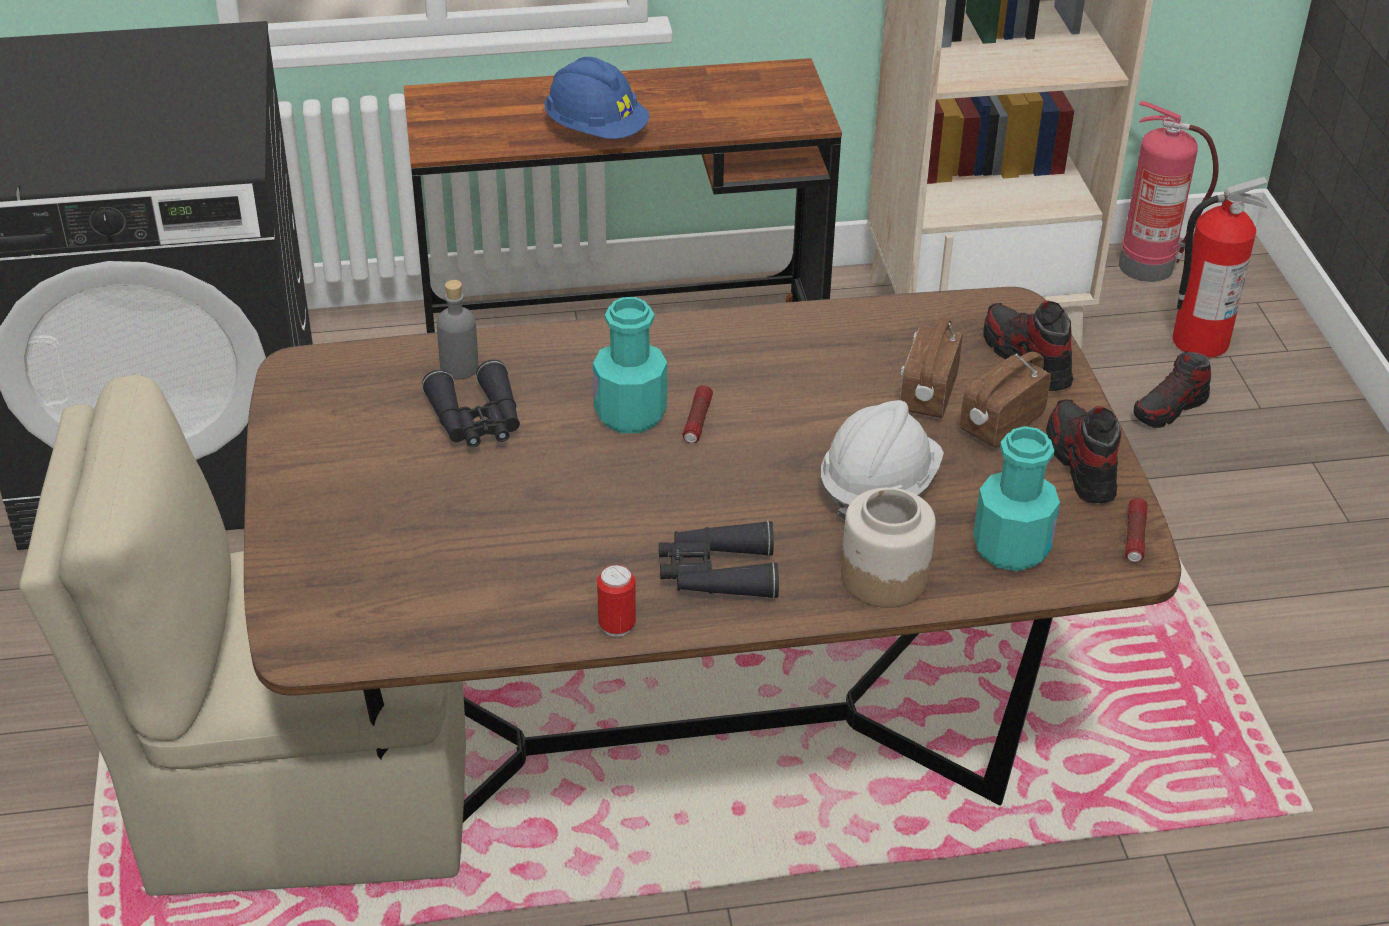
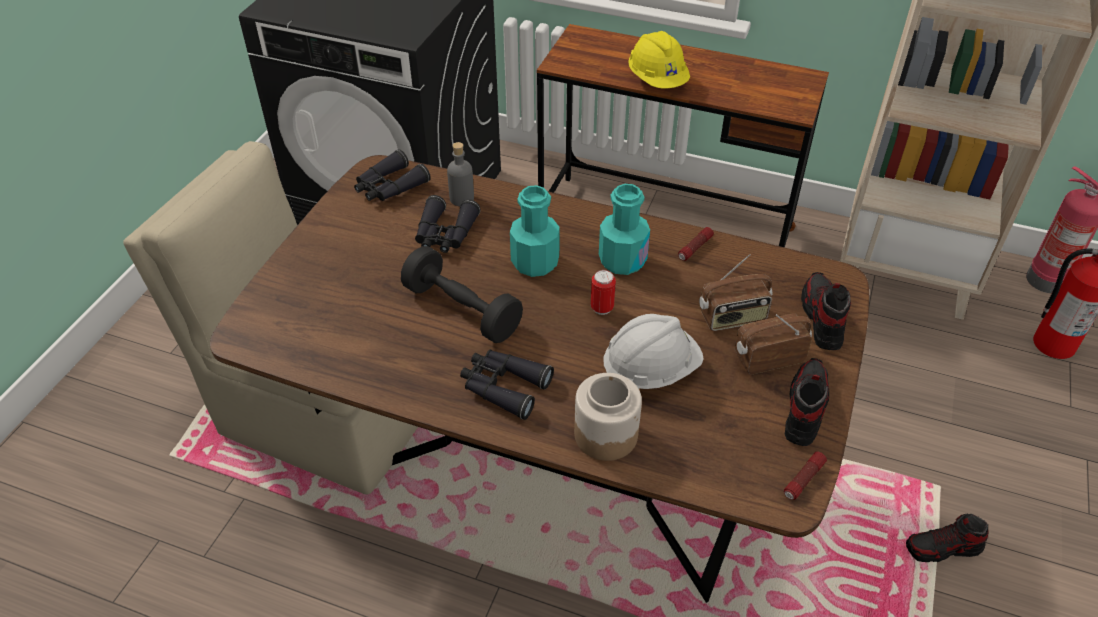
camera: 30 degrees right, 5 degrees up
(339, 386) = (389, 187): none -> black binoculars
(584, 505) = (462, 310): none -> black dumbbell
(596, 131) = (657, 80): blue hard hat -> yellow hard hat
(617, 626) = (418, 396): can -> can (602, 308)
(697, 421) = (571, 282): flashlight -> flashlight (695, 248)
(927, 394) = (732, 318): radio -> radio turned 150 degrees counterclockwise
(1011, 548) = (707, 450): turquoise bottle -> turquoise bottle (622, 260)
(1170, 408) = (1001, 382): shoe -> shoe (942, 548)

